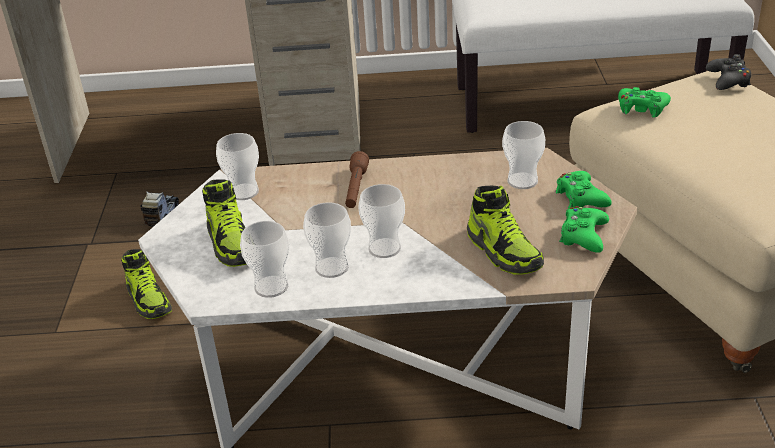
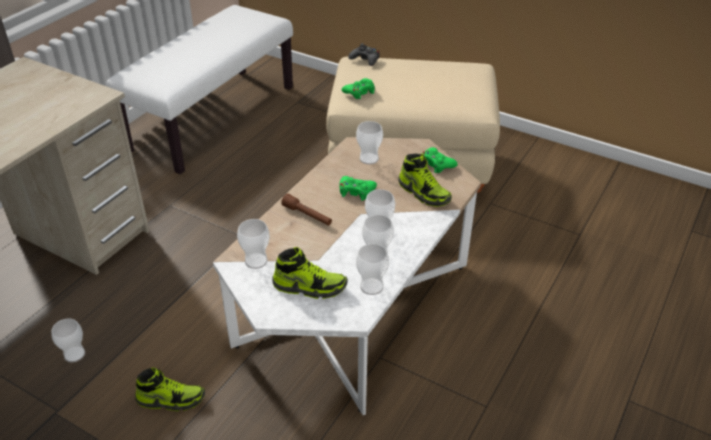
camera: 60 degrees left, 5 degrees up
(162, 214) = (74, 354): toy truck -> cup
(504, 251) = (424, 193): shoe -> shoe turned 45 degrees clockwise
(581, 198) = (404, 149): green game controller -> green game controller (356, 191)

